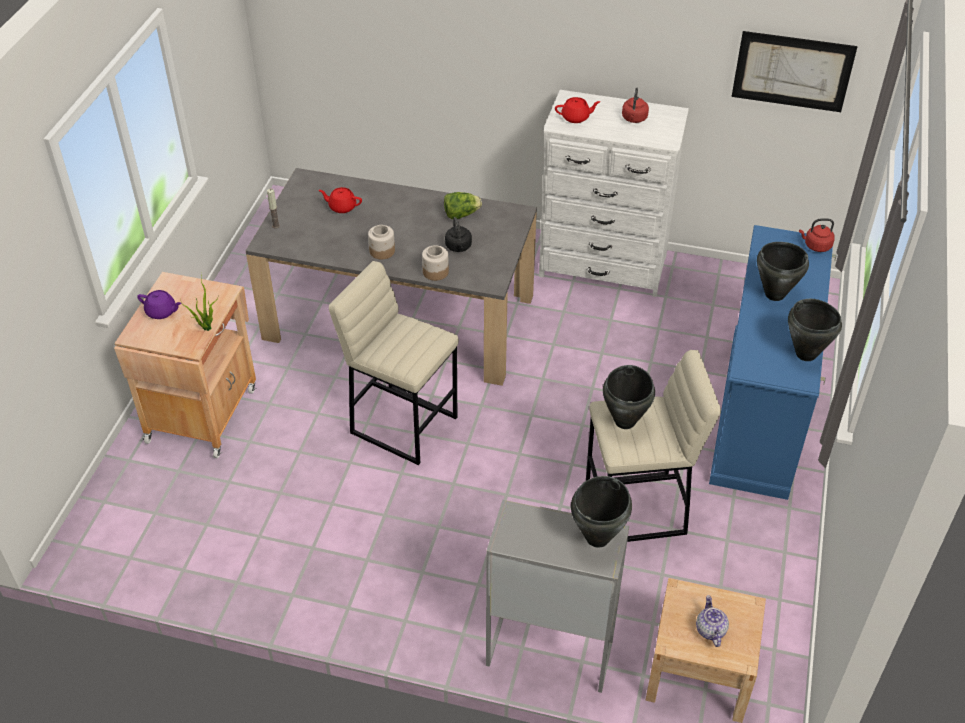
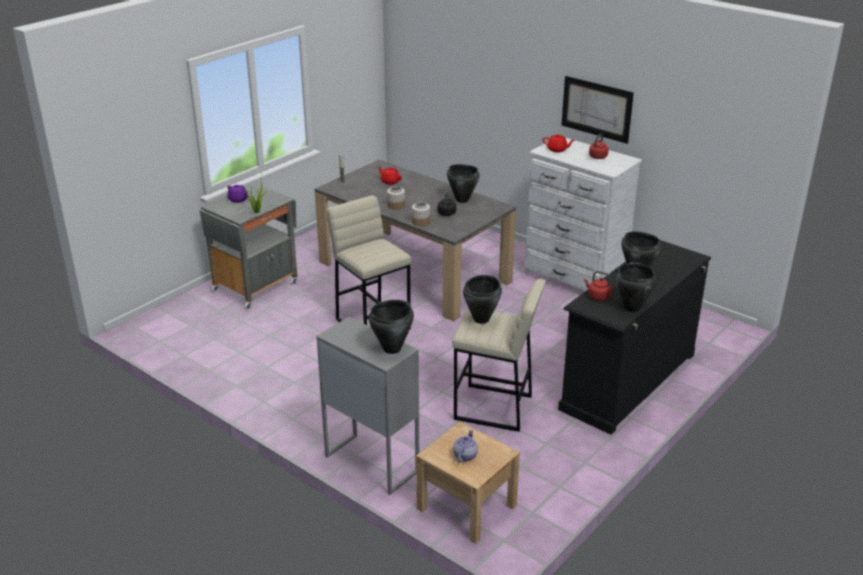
camera: 25 degrees right, 15 degrees down
(203, 413) = (256, 287): brown cart -> grey cart
(461, 214) = (462, 200): lettuce -> black cooking pot
(759, 412) = (628, 382): blue cabinet -> black cabinet
(792, 71) = (714, 137): picture -> picture (596, 109)
(816, 246) = (692, 258): red kettle -> red kettle (597, 296)

